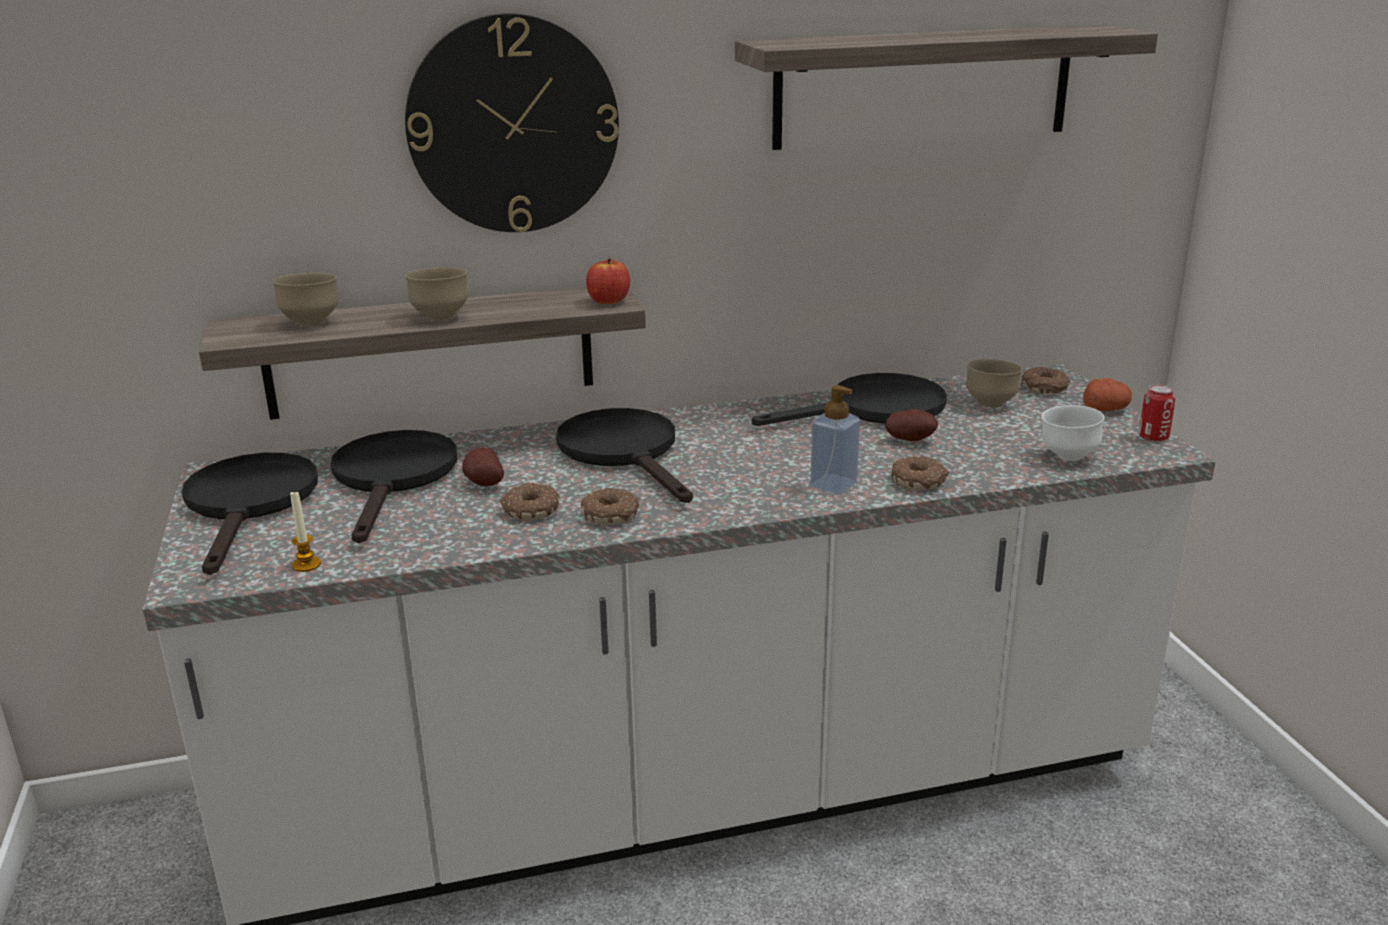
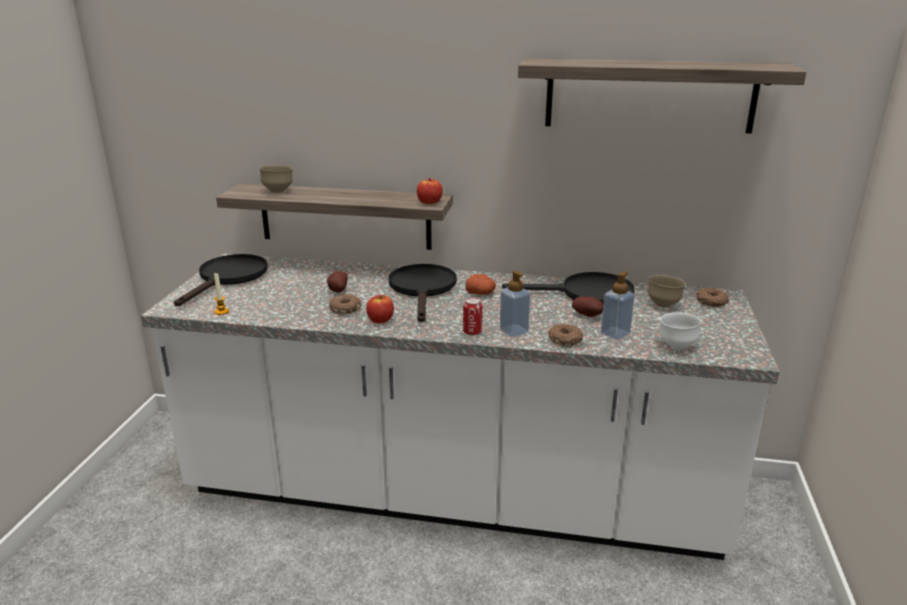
camera: 25 degrees right, 0 degrees up
(393, 478) = (300, 279): black frying pan -> none
(440, 317) = (338, 198): brown bowl -> none
(513, 125) = (393, 97): wall clock -> none
(611, 515) = (380, 320): donut -> apple
(973, 457) = (615, 334): none -> soap dispenser
(1105, 409) = (737, 323): potato -> potato (481, 293)
(1153, 438) = (750, 347): can -> can (472, 332)

